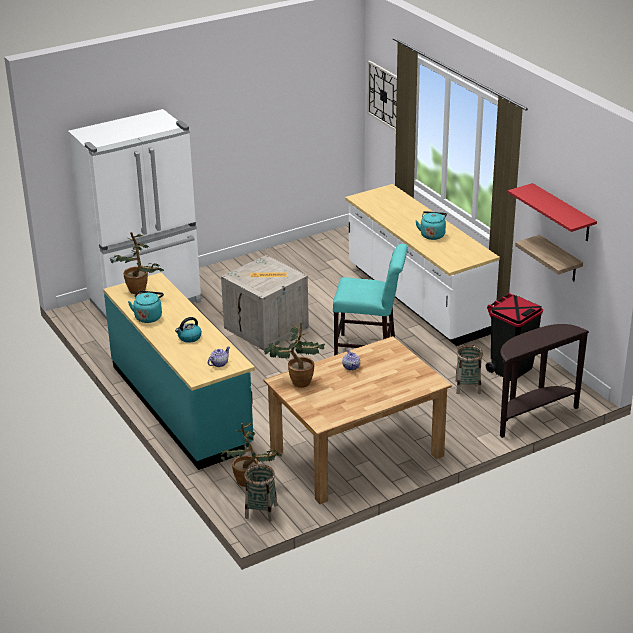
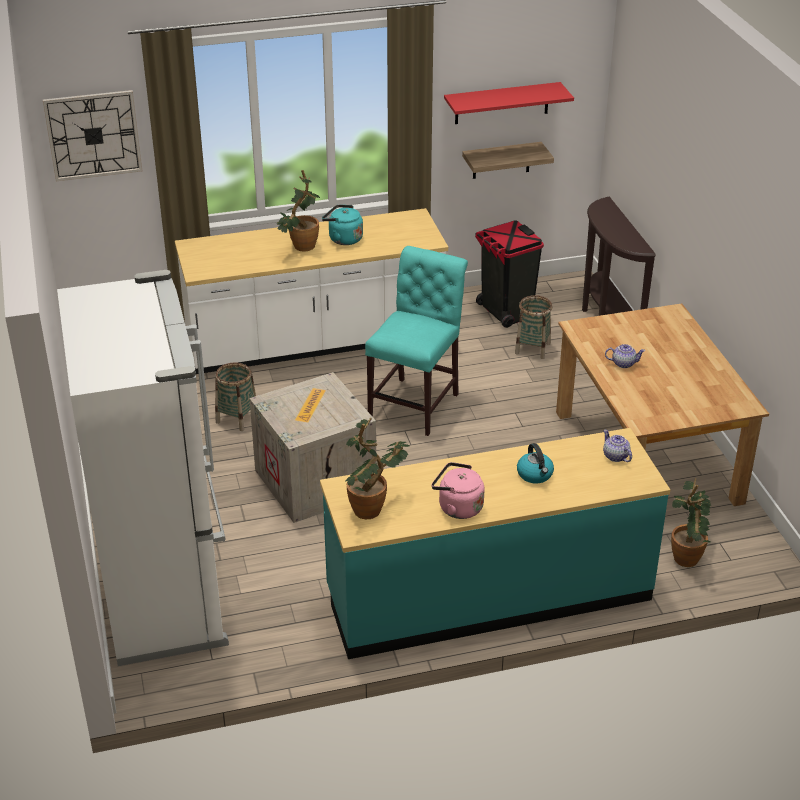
camera: 75 degrees left, 5 degrees up
(148, 316) = (457, 507): turquoise kettle -> pink kettle
(261, 511) = (753, 555): basket -> basket (237, 418)
(297, 381) = (646, 410): potted plant -> potted plant (300, 248)

